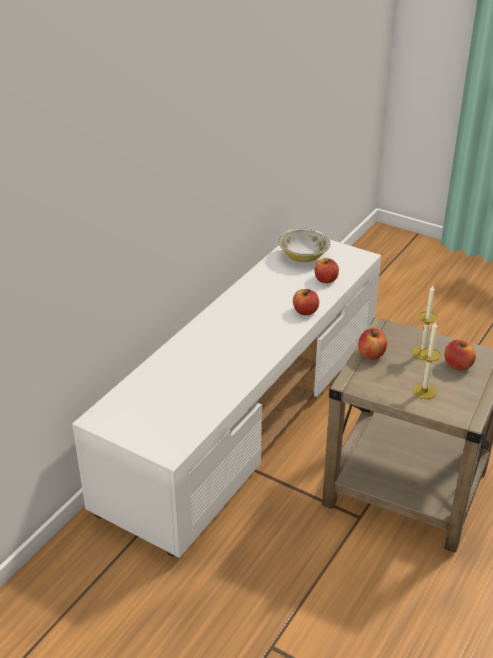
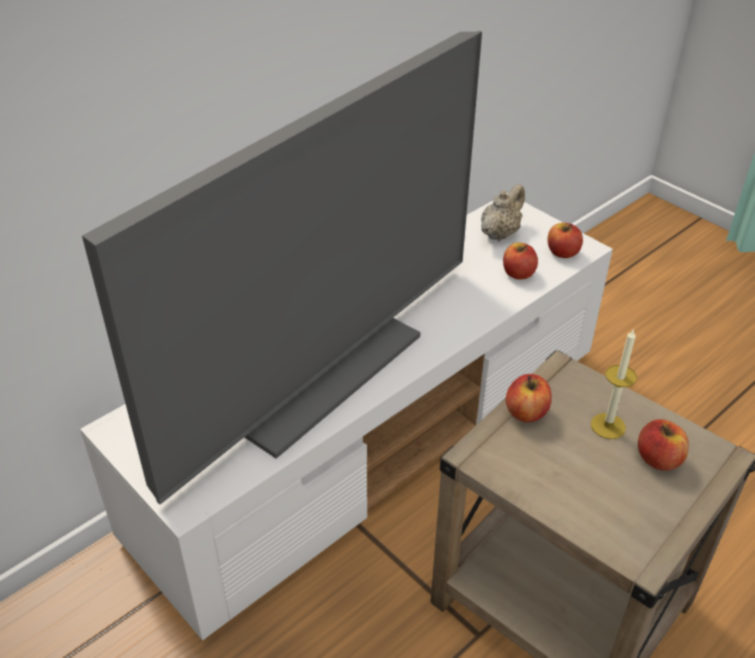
camera: 15 degrees right, 5 degrees up
(216, 359) = (315, 367): none -> television
(303, 256) = (500, 233): bowl -> beige teapot
(305, 311) = (470, 317): apple -> apple (562, 252)
(424, 391) = (587, 495): candle -> none

